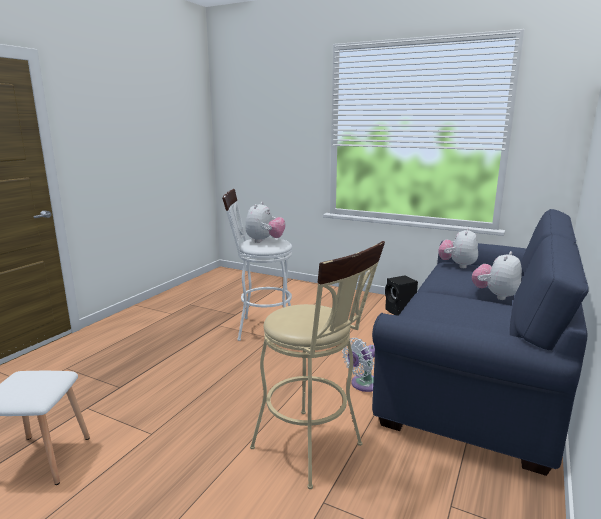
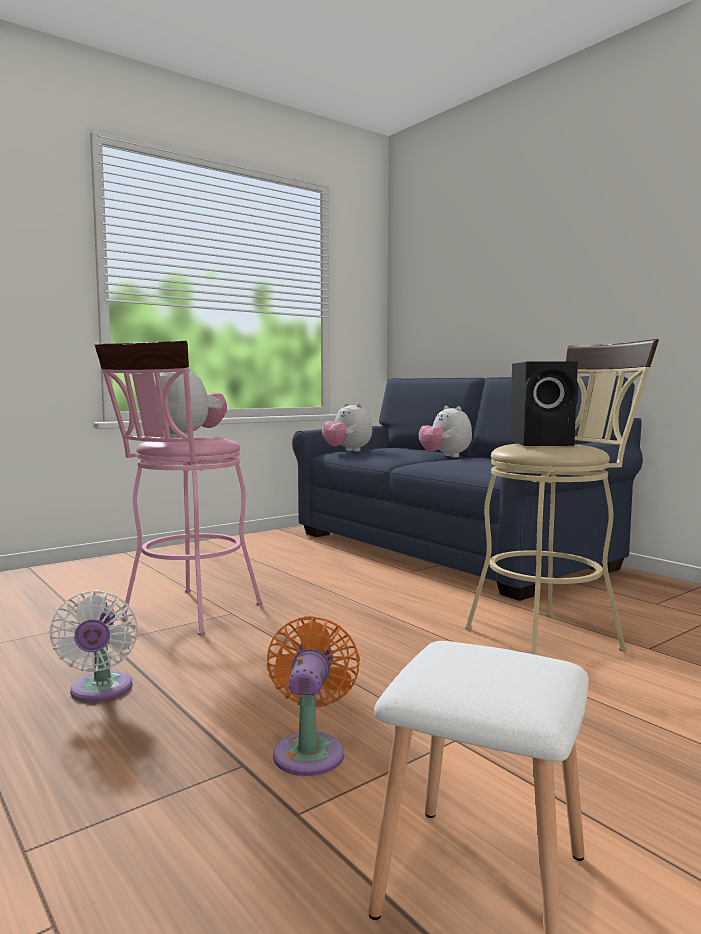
camera: 65 degrees left, 10 degrees down
(134, 398) = (310, 750): none -> orange fan
(260, 329) = (186, 614): white stool -> pink stool
(363, 384) = (428, 591): white fan -> white fan (100, 691)
(400, 311) = (267, 544): black speaker -> black speaker (543, 444)

